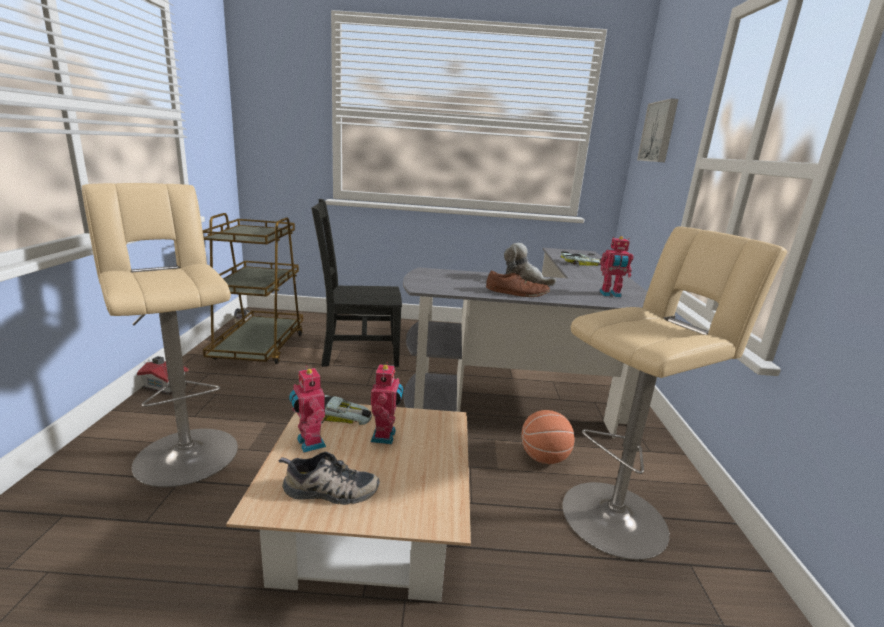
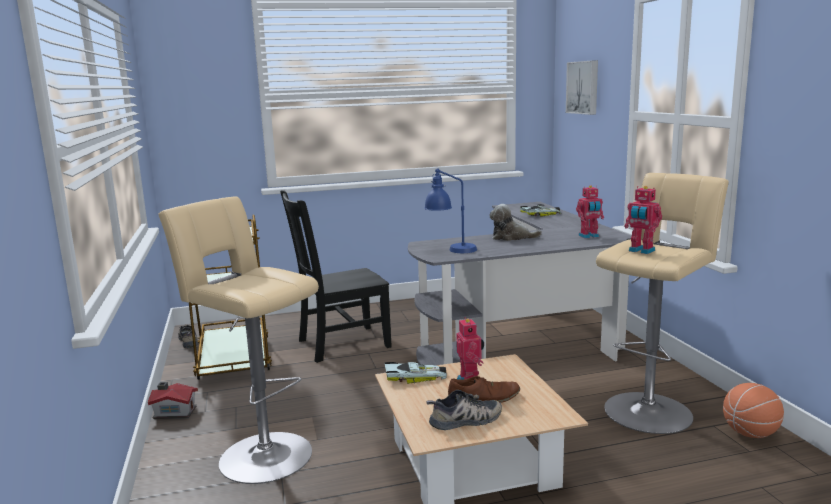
camera: 15 degrees left, 5 degrees down
(309, 443) = (416, 399): toy robot -> toy robot (641, 251)
(444, 283) = (451, 250): none -> blue table lamp
(517, 293) = (517, 248): brown shoe -> brown shoe (484, 398)
(544, 458) = (572, 387): basketball -> basketball (750, 433)

